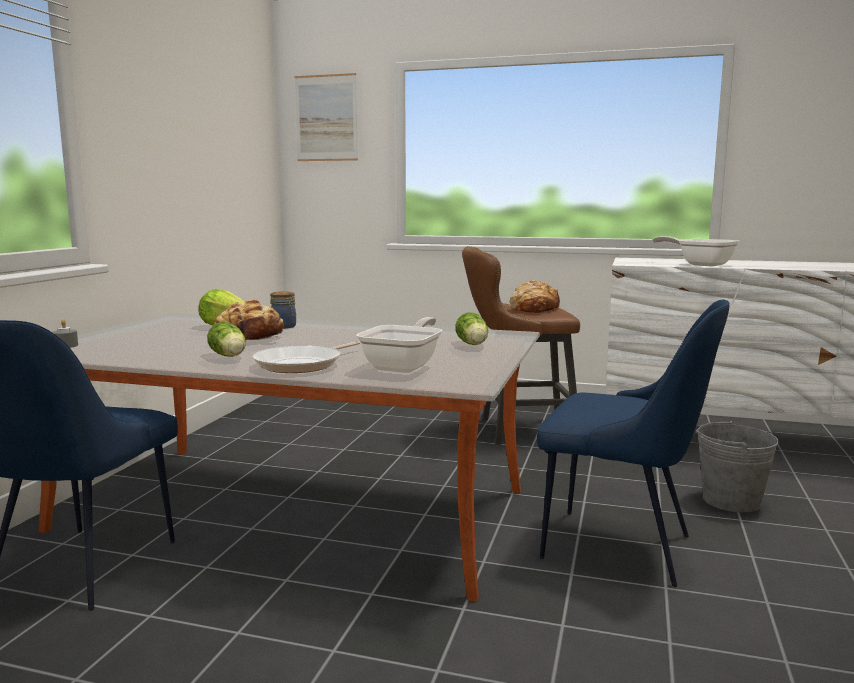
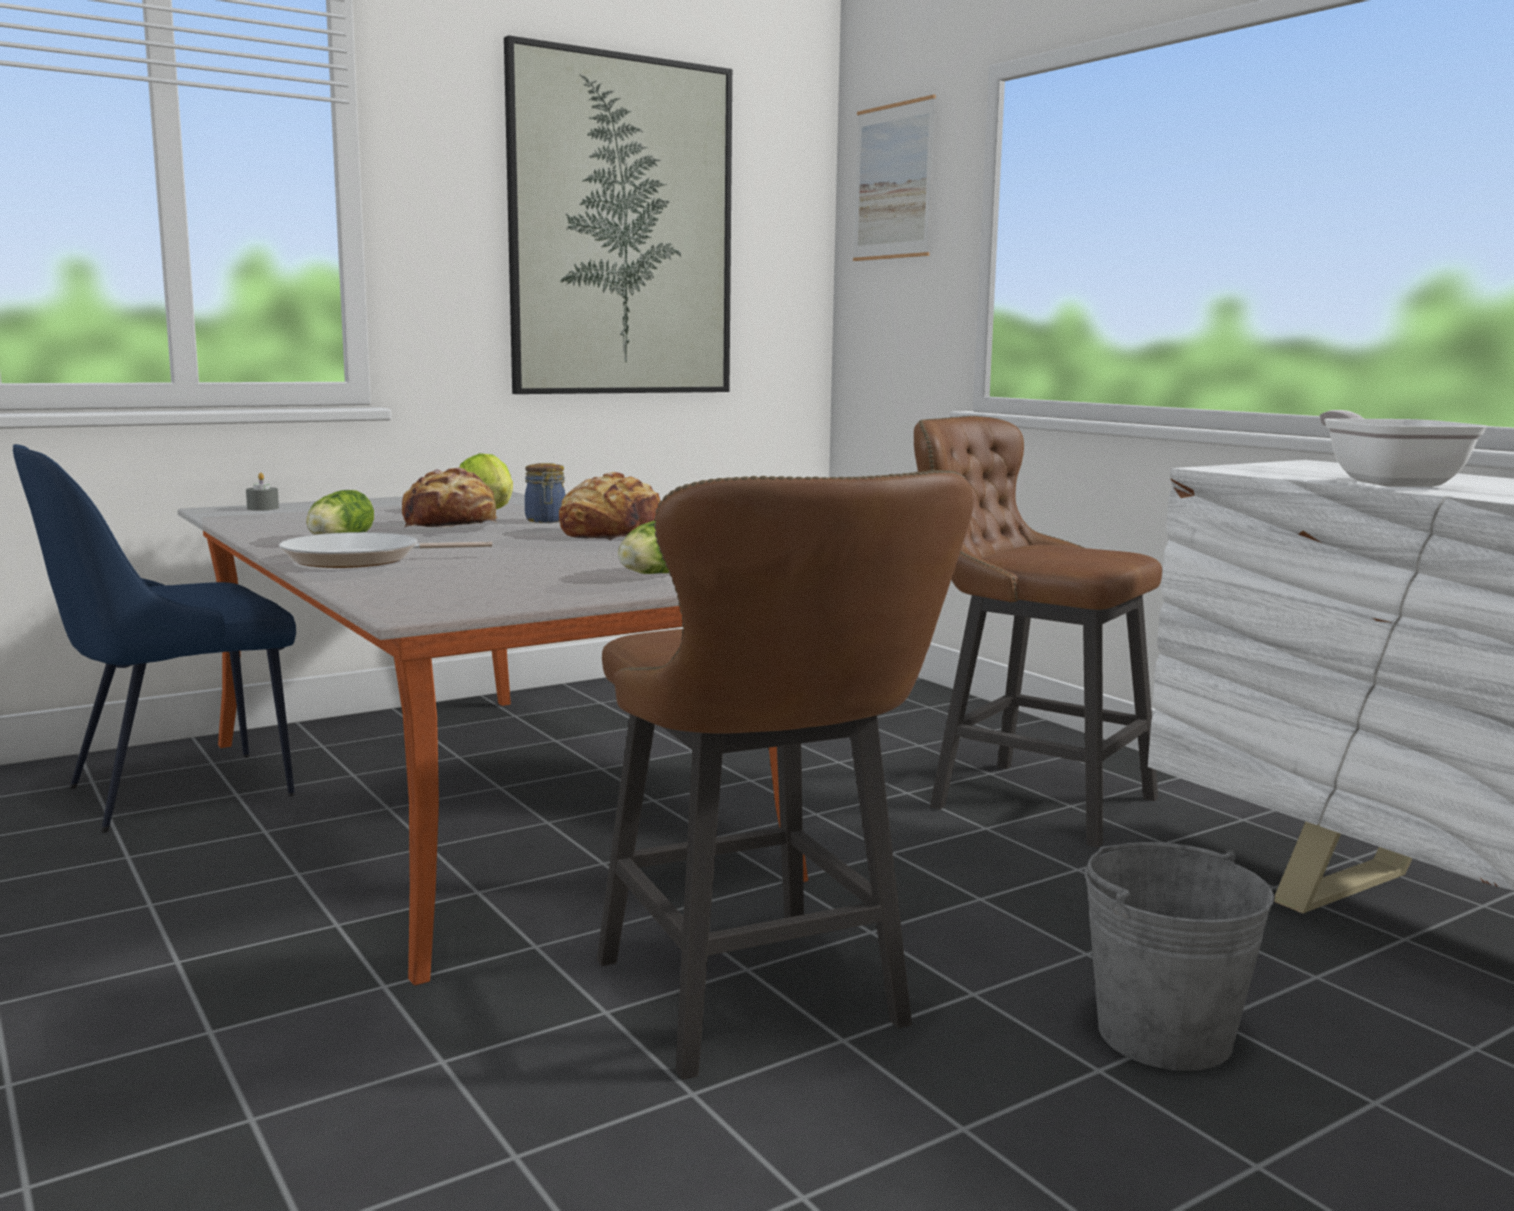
camera: 40 degrees right, 0 degrees up
(199, 139) = (622, 228): none -> picture
(405, 366) = (446, 581): frying pan -> none
(534, 309) = (1066, 552): bread -> bread (612, 532)
(618, 546) = (763, 1010): blue chair -> brown stool

